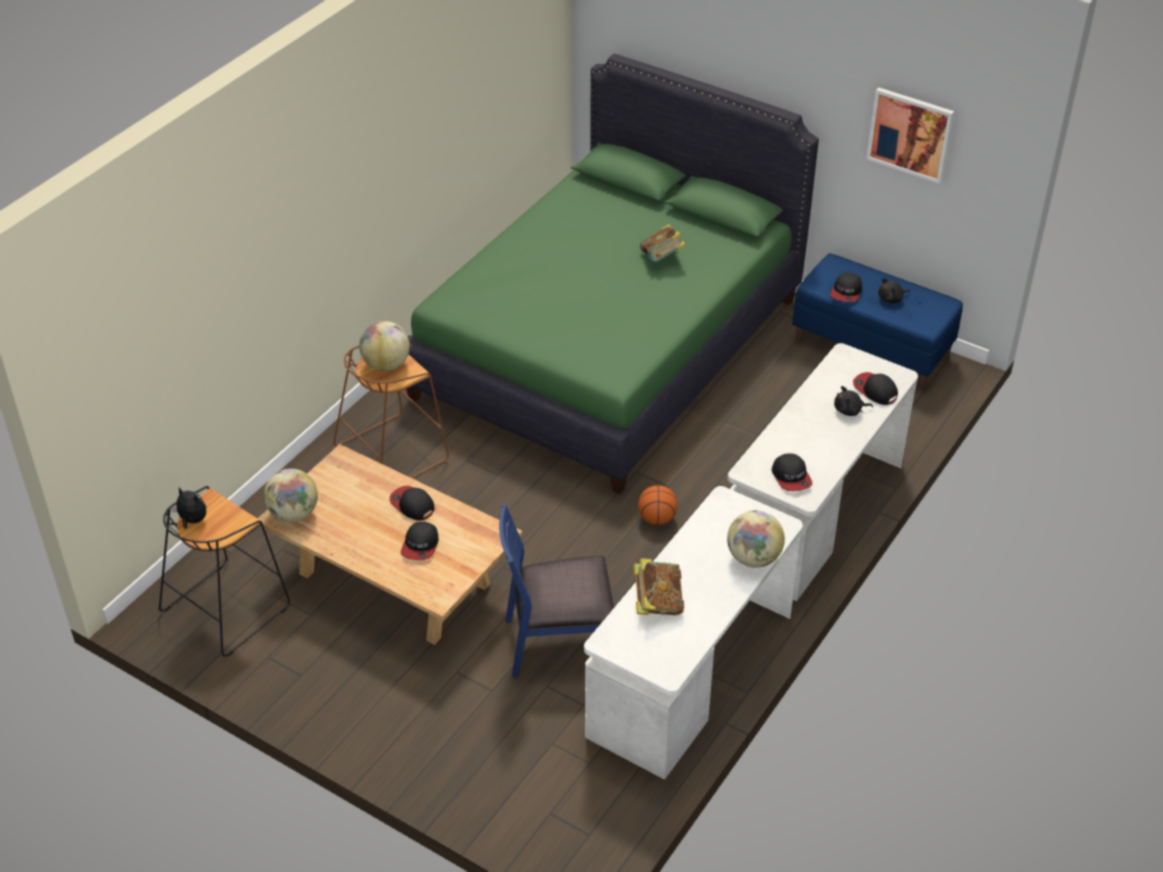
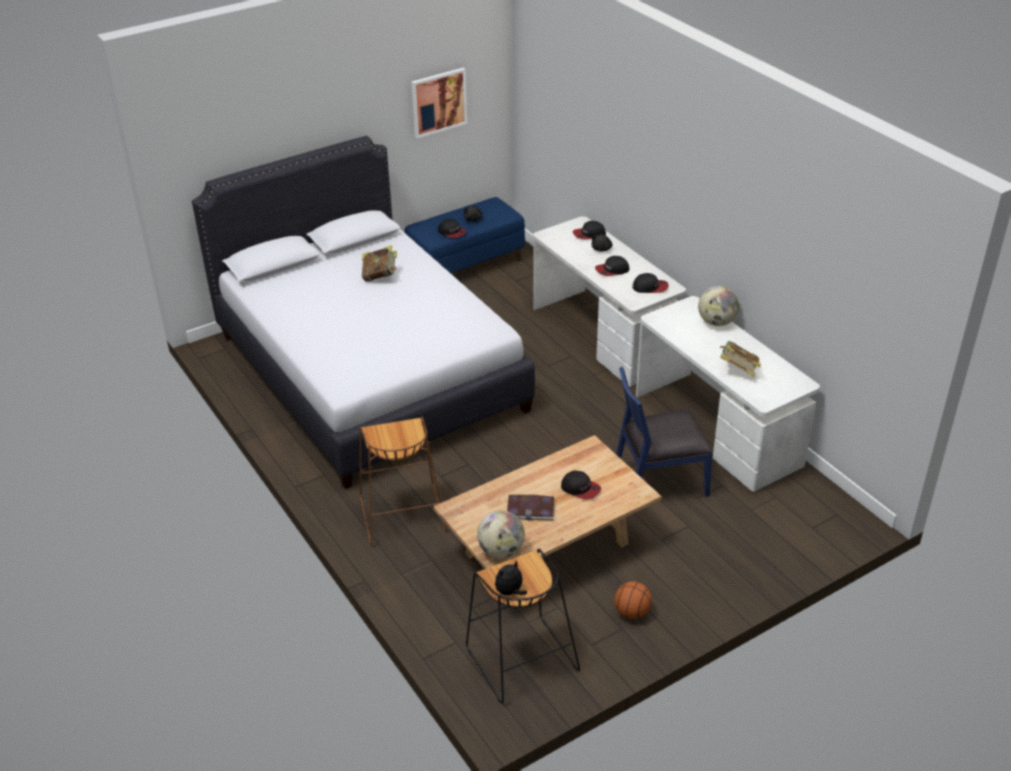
camera: 65 degrees left, 5 degrees down
(368, 516) = (531, 509): none -> book
(386, 365) = (392, 437): globe -> none
(412, 505) = (533, 482): cap -> cap (612, 270)
(559, 643) = (659, 480): blue chair -> blue chair turned 60 degrees clockwise
(607, 347) = (369, 372): green bed -> white bed
(657, 519) = (565, 401): basketball -> basketball (632, 612)

